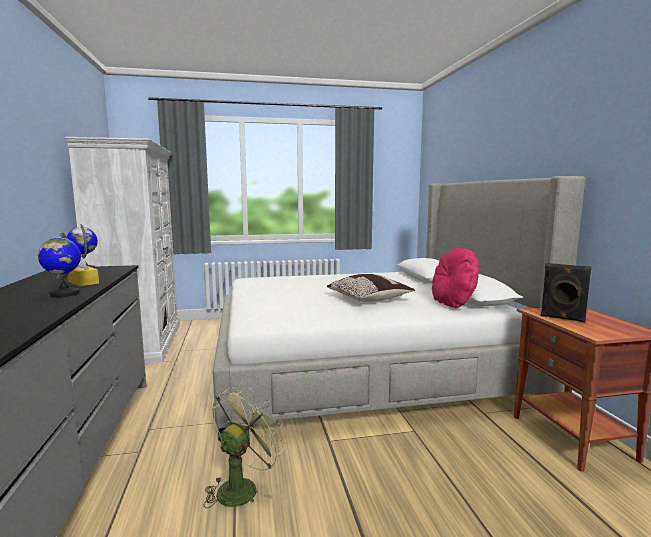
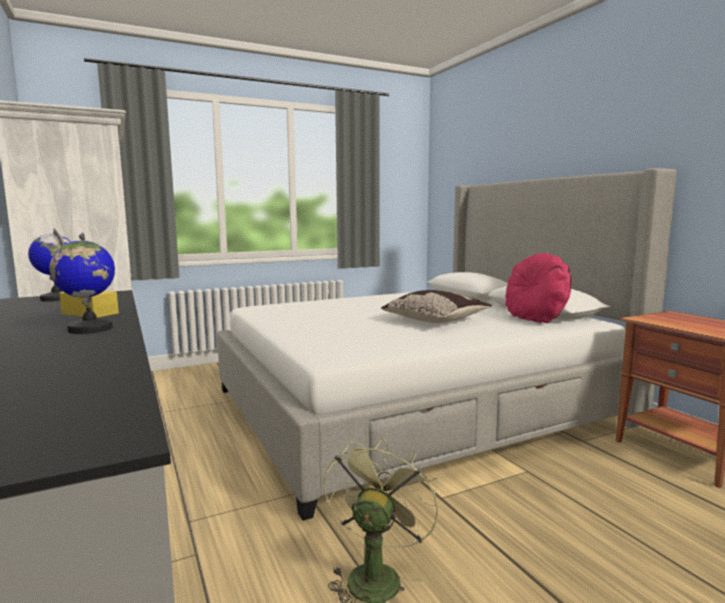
camera: 15 degrees left, 0 degrees up
(562, 318) = (677, 323): black speaker -> none

